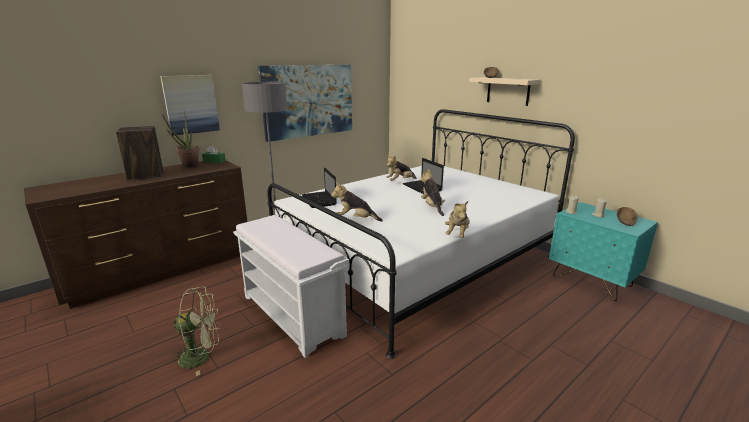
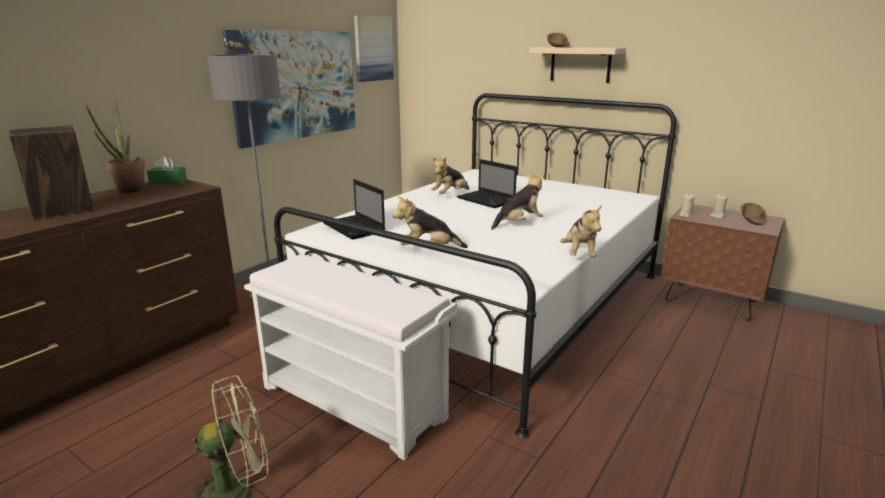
camera: 15 degrees left, 0 degrees up
(191, 104) = (122, 90): picture -> picture (373, 49)
(432, 207) = (519, 223): plush toy -> plush toy turned 90 degrees clockwise
(592, 281) = (711, 301): turquoise nightstand -> brown nightstand

